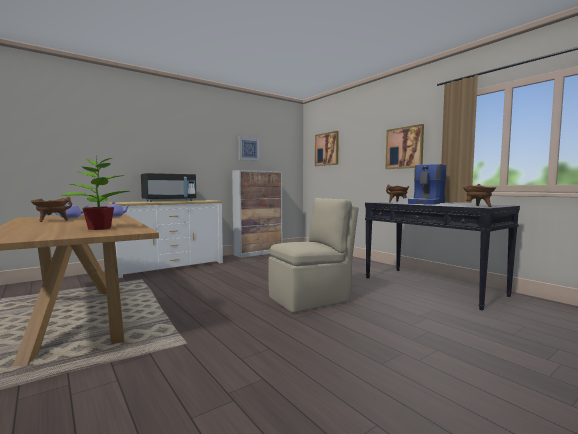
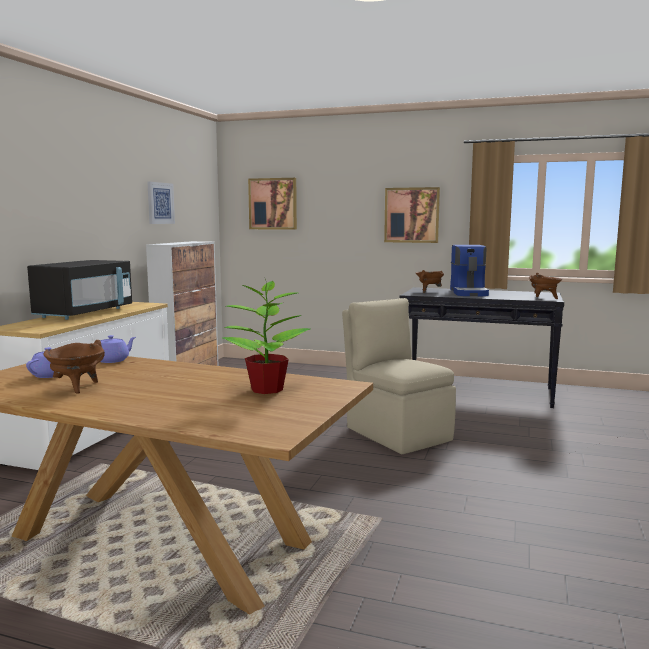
camera: 35 degrees left, 5 degrees up
(311, 299) = (397, 433): beige chair -> beige chair turned 60 degrees counterclockwise

